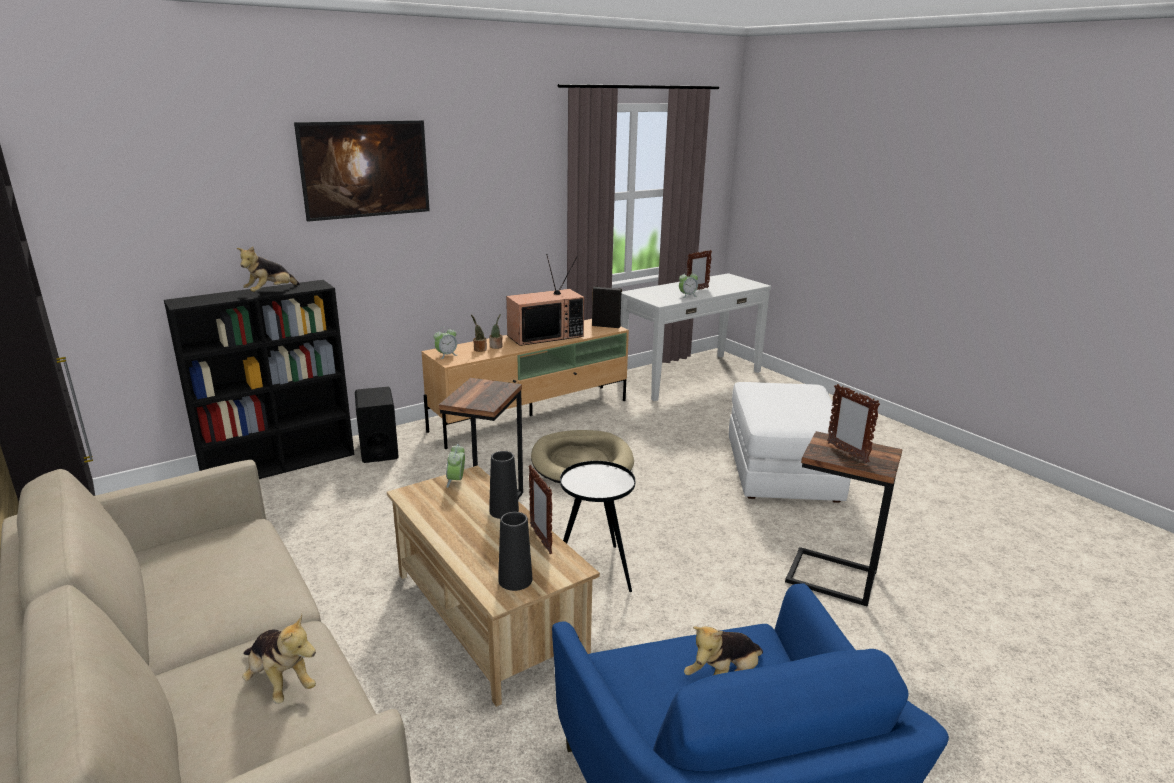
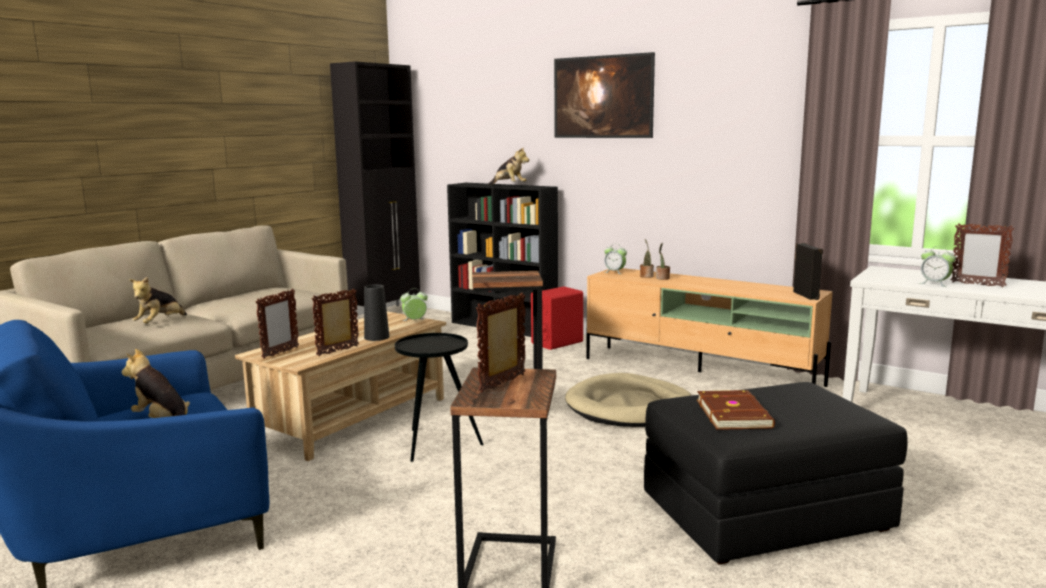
camera: 70 degrees right, 10 degrees down
(271, 292) = (508, 186): plush toy -> plush toy turned 150 degrees counterclockwise
(379, 450) = (557, 342): black speaker -> red speaker
(515, 580) = (280, 353): black vase -> picture frame
(545, 335) = (725, 284): television -> none
(781, 469) = (765, 513): white ottoman -> black ottoman
(799, 414) = (735, 413): none -> brown book

